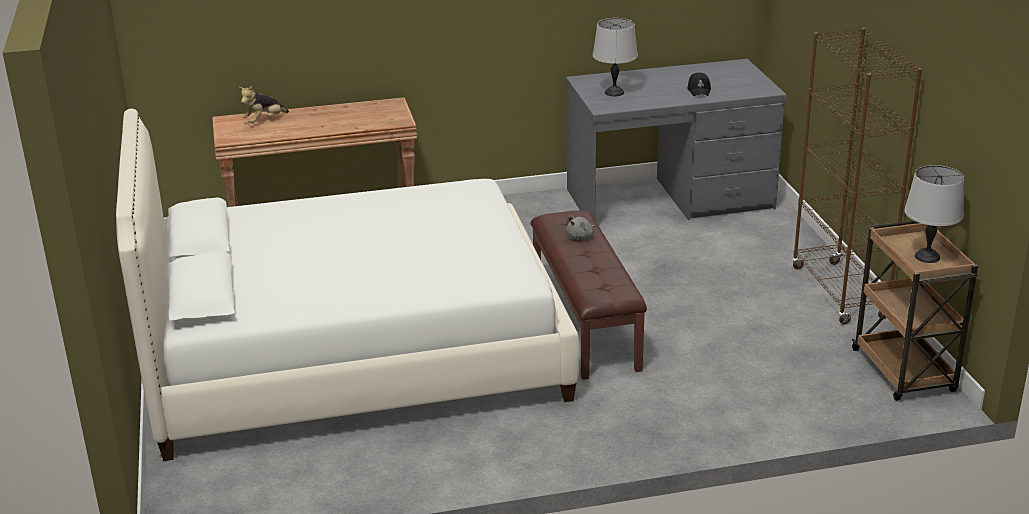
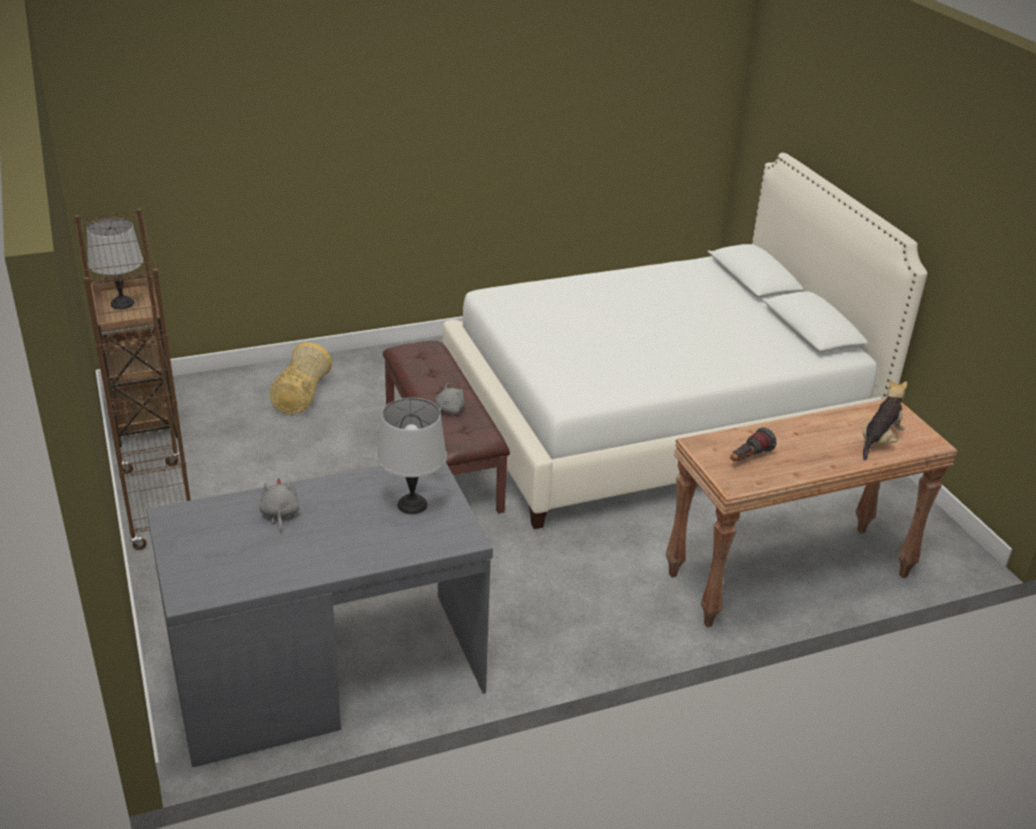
camera: 170 degrees right, 5 degrees up
(371, 114) = (748, 458): none -> flashlight
(699, 90) = (279, 515): black cap -> grey plush toy
(740, 389) = (300, 397): none -> basket

